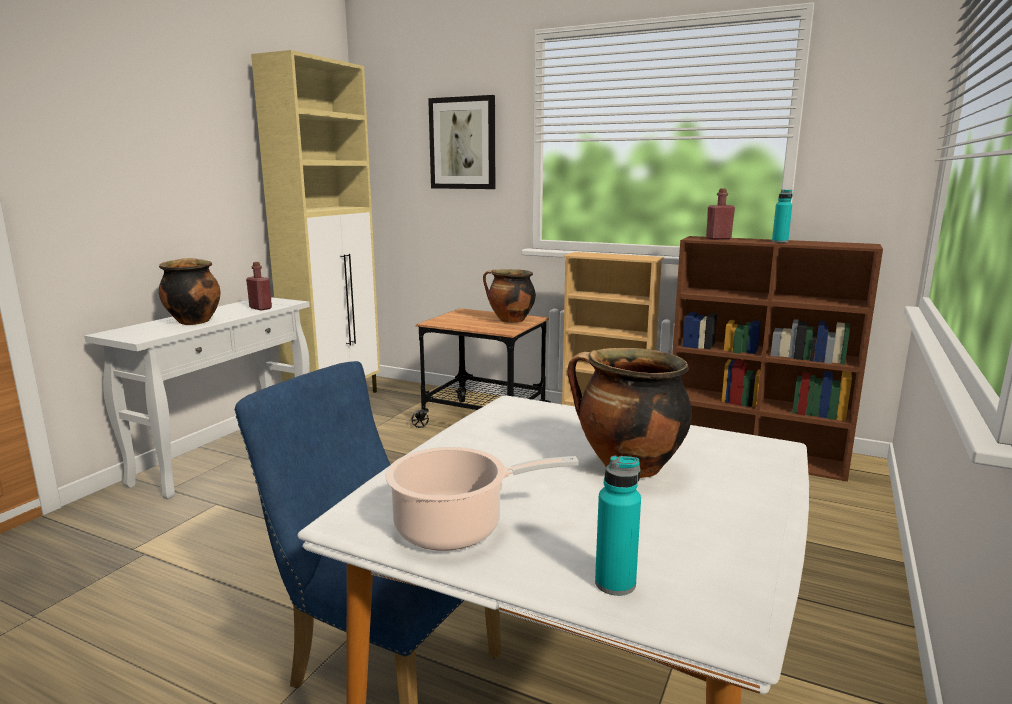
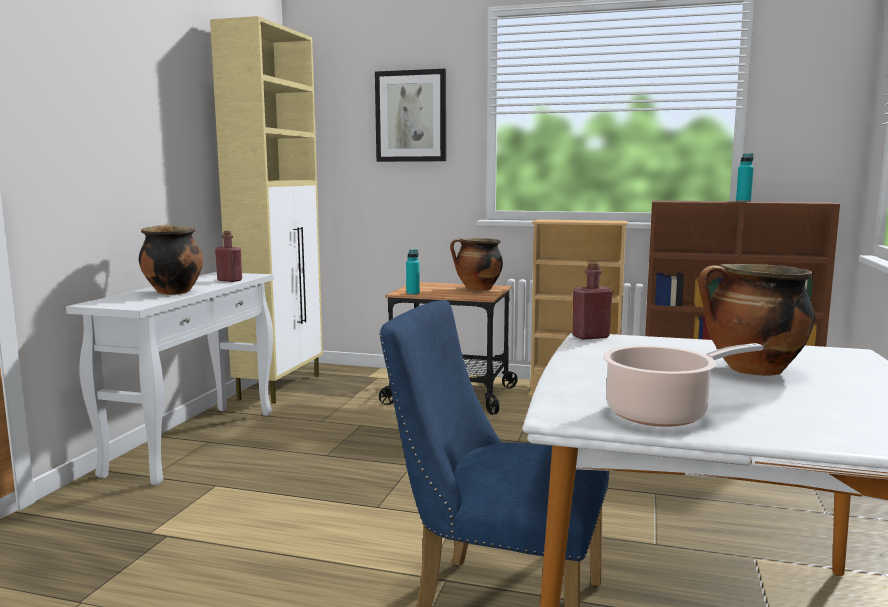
camera: 10 degrees left, 5 degrees down
(615, 583) = (841, 435): turquoise bottle -> turquoise bottle (413, 294)
(718, 239) = (684, 201): red bottle -> red bottle (590, 336)

